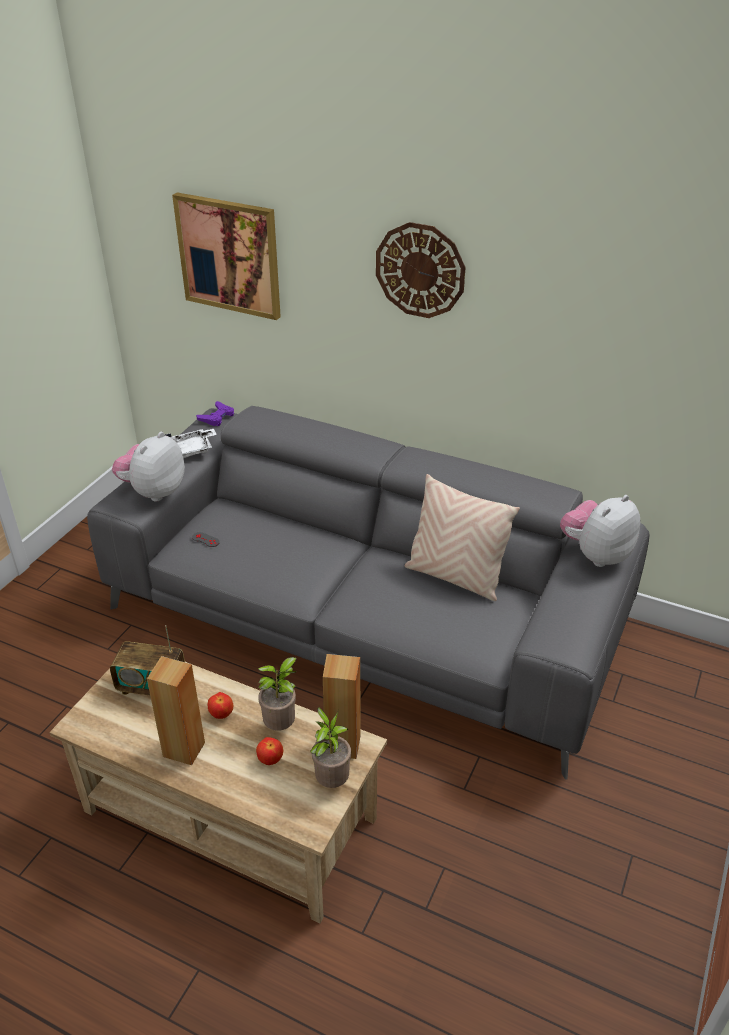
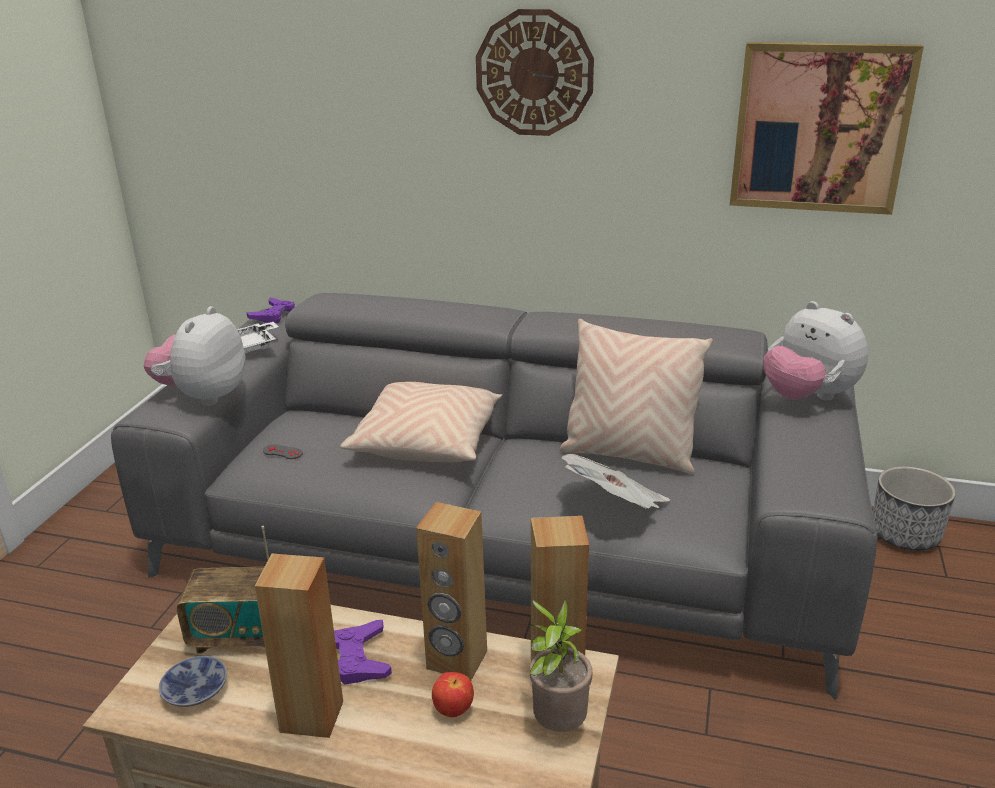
camera: 10 degrees left, 10 degrees down
(119, 719) = (197, 689): none -> bowl
(222, 714) = (360, 658): apple -> purple game controller
(229, 255) = (279, 96): picture -> picture (820, 128)
(282, 726) = (456, 660): potted plant -> brown speaker
(310, 543) = (427, 440): none -> beige pillow
(428, 621) = (615, 506): none -> newspaper
(595, 554) = (807, 397): plush toy -> plush toy turned 75 degrees counterclockwise
(678, 656) = (905, 534): none -> planter

